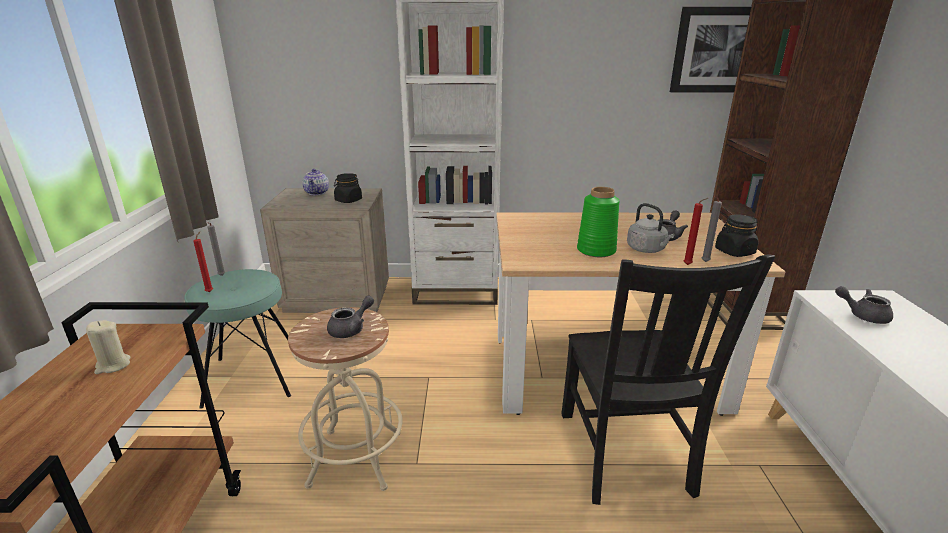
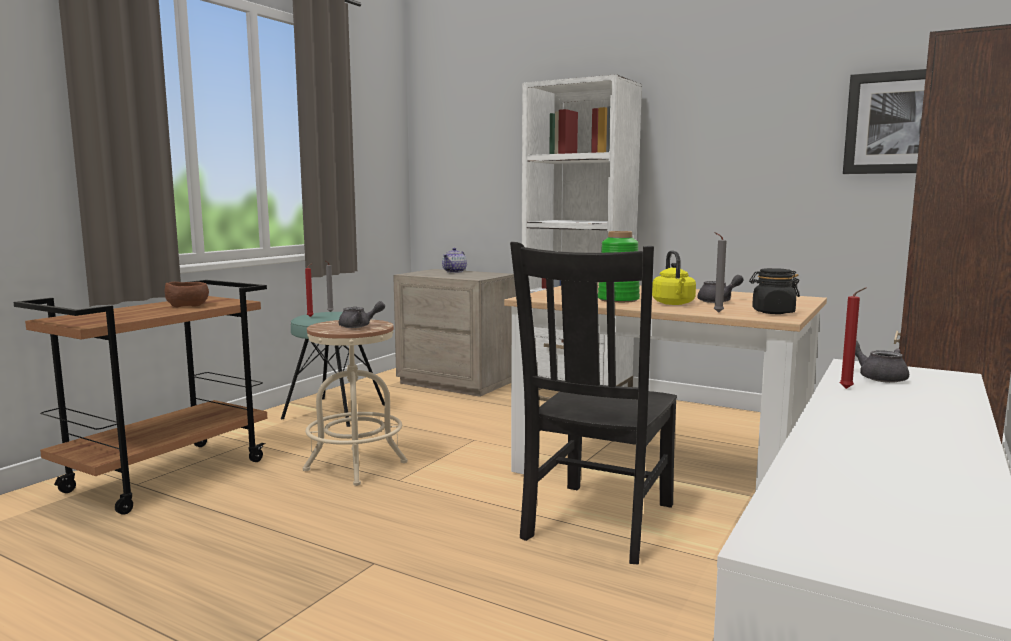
camera: 30 degrees right, 15 degrees down
(113, 365) = (188, 305): beige candle -> brown bowl
(348, 200) = (471, 276): black jar -> none
(647, 250) = (674, 303): grey kettle -> yellow kettle
(689, 265) = (694, 312): red candle -> red candle (848, 389)

